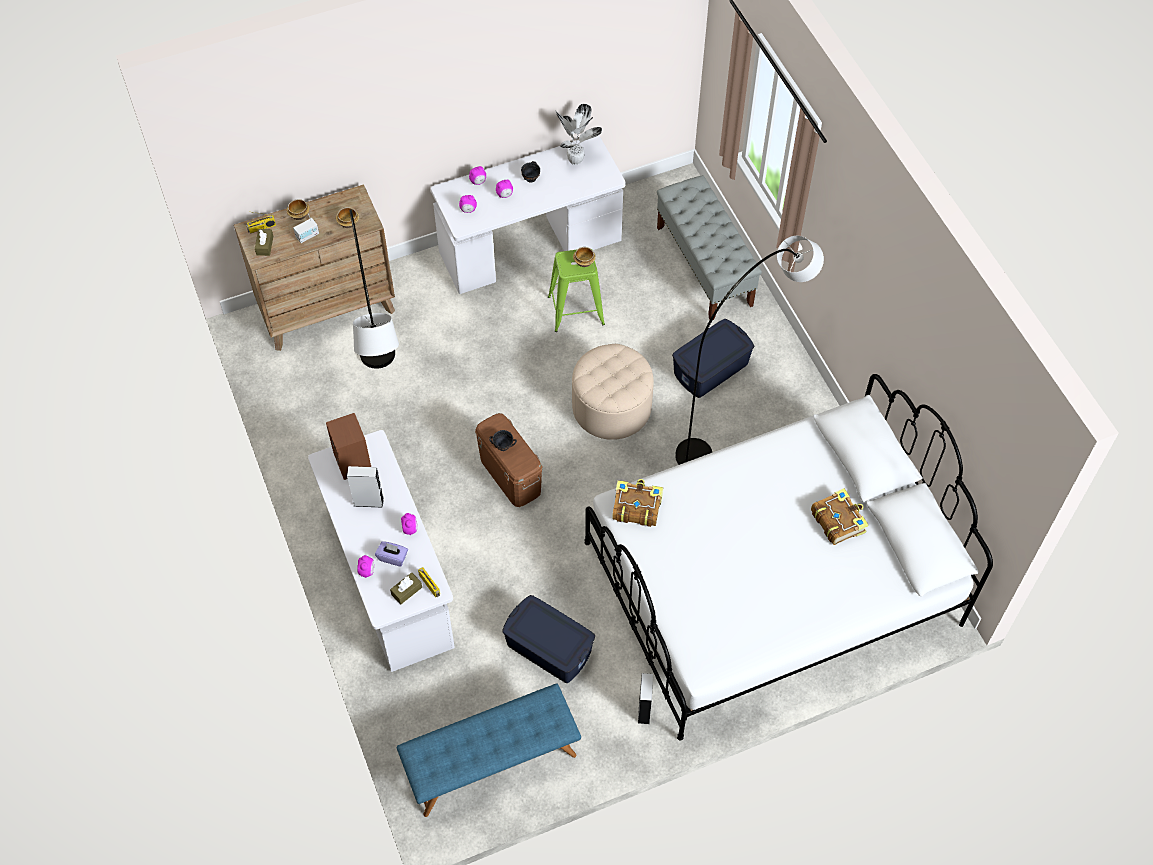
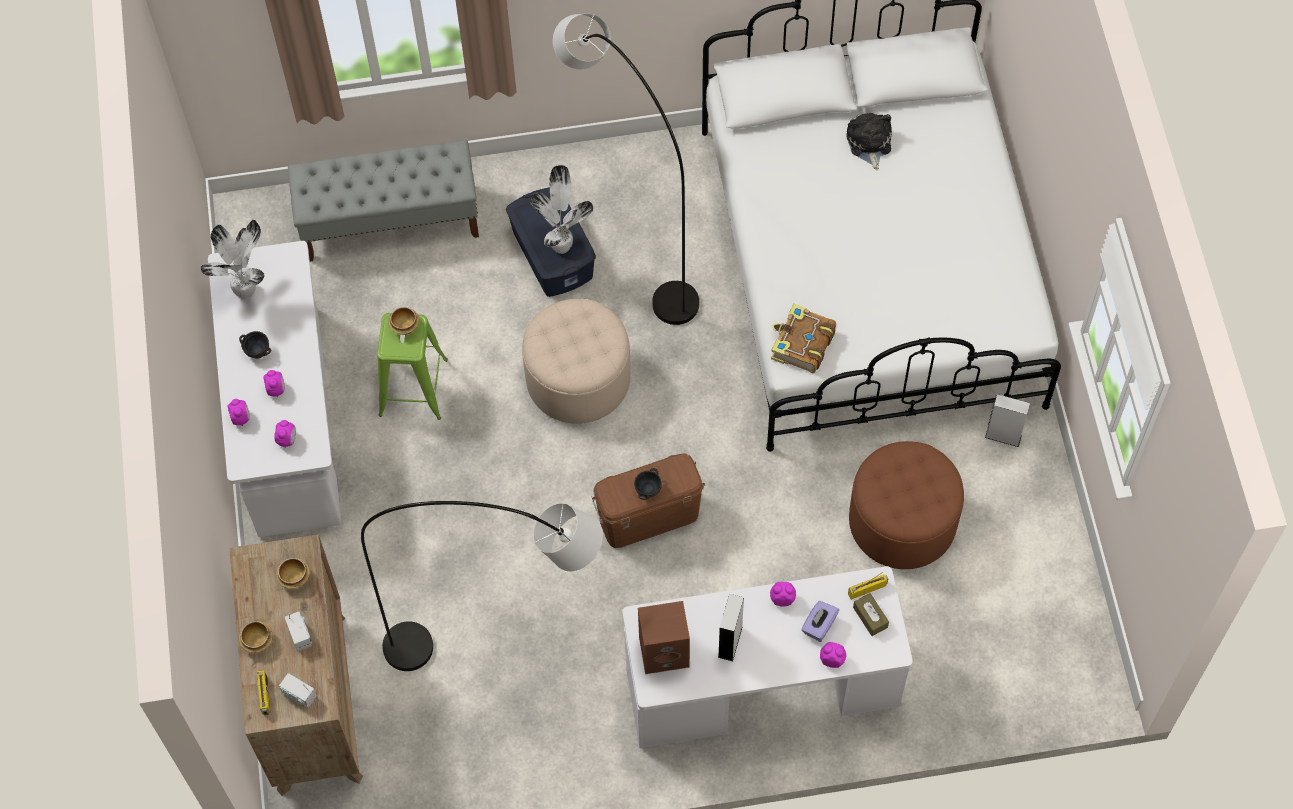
camera: 75 degrees left, 5 degrees up
(265, 245) = (299, 695): brown tissue box -> radio
(492, 763) = (1039, 614): blue bench -> none
(549, 647) = (902, 521): blue storage box -> brown ottoman
(704, 359) = (562, 245): none -> potted plant
(838, 520) = (869, 143): book -> plush toy

